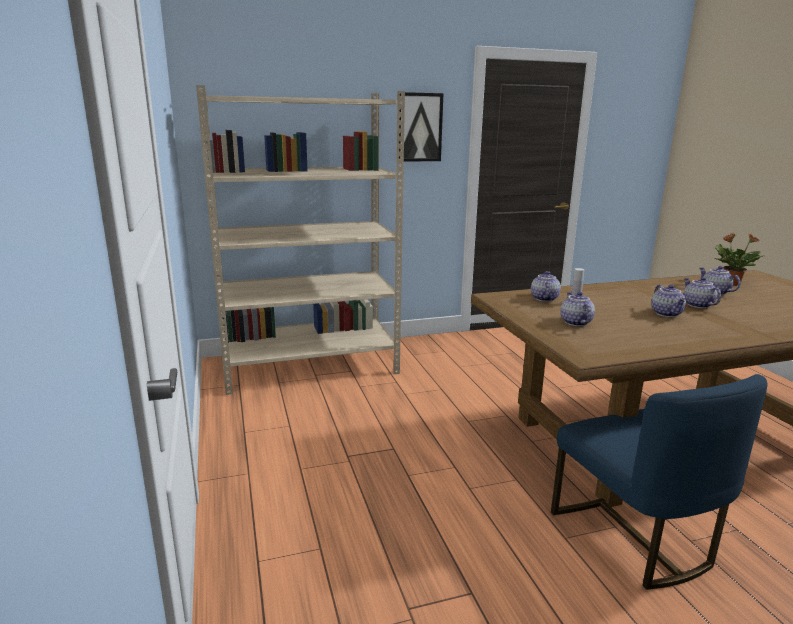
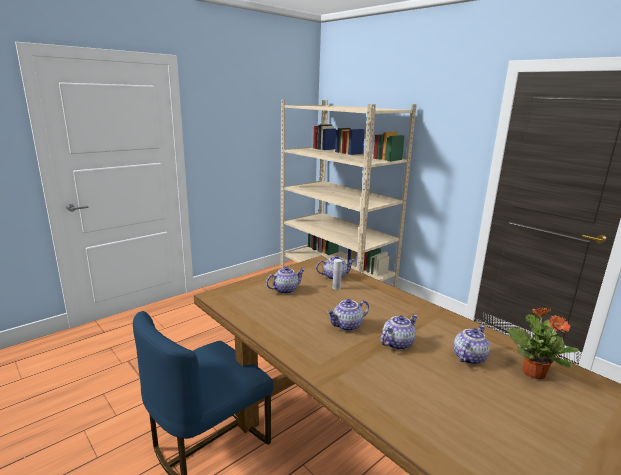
camera: 65 degrees right, 0 degrees up
(420, 127) = (449, 133): picture -> none

